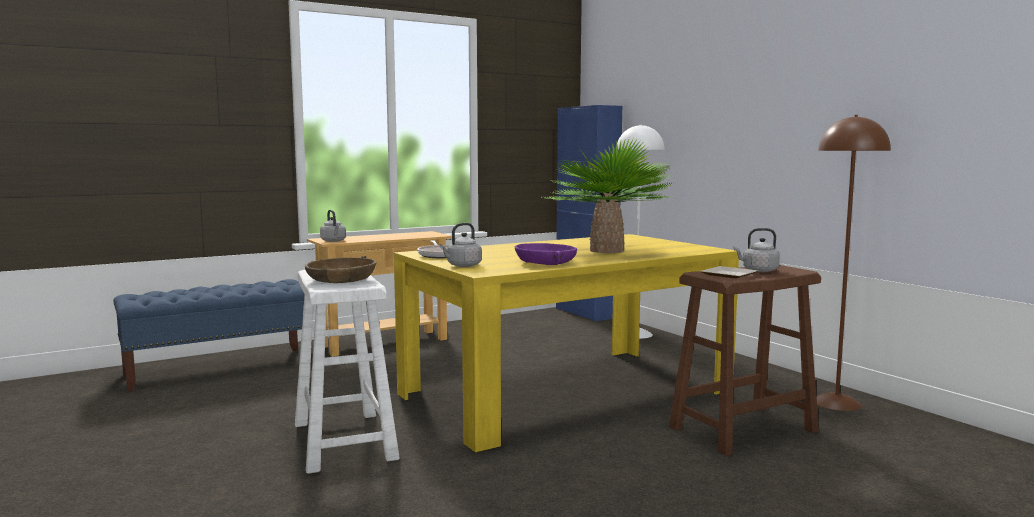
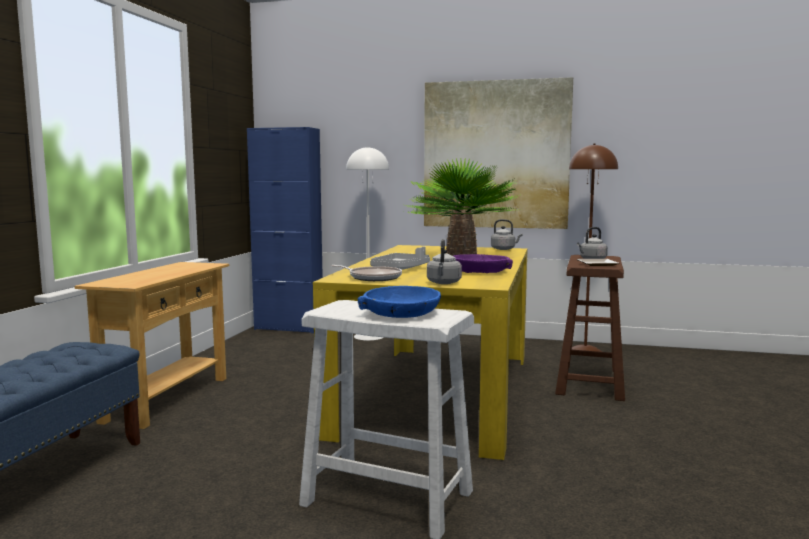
camera: 45 degrees left, 0 degrees up
(333, 241) = (130, 283): grey kettle -> grey kettle (504, 249)
(340, 280) = (401, 313): brown bowl -> blue bowl
(500, 252) = (401, 269): none -> grey tray
(776, 131) = (496, 155): none -> picture

